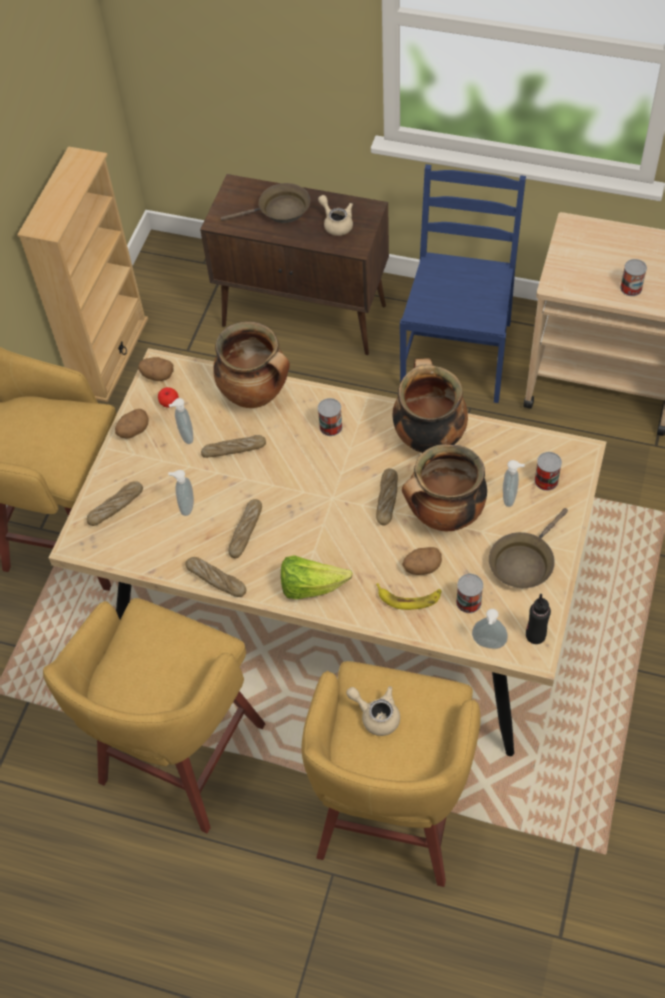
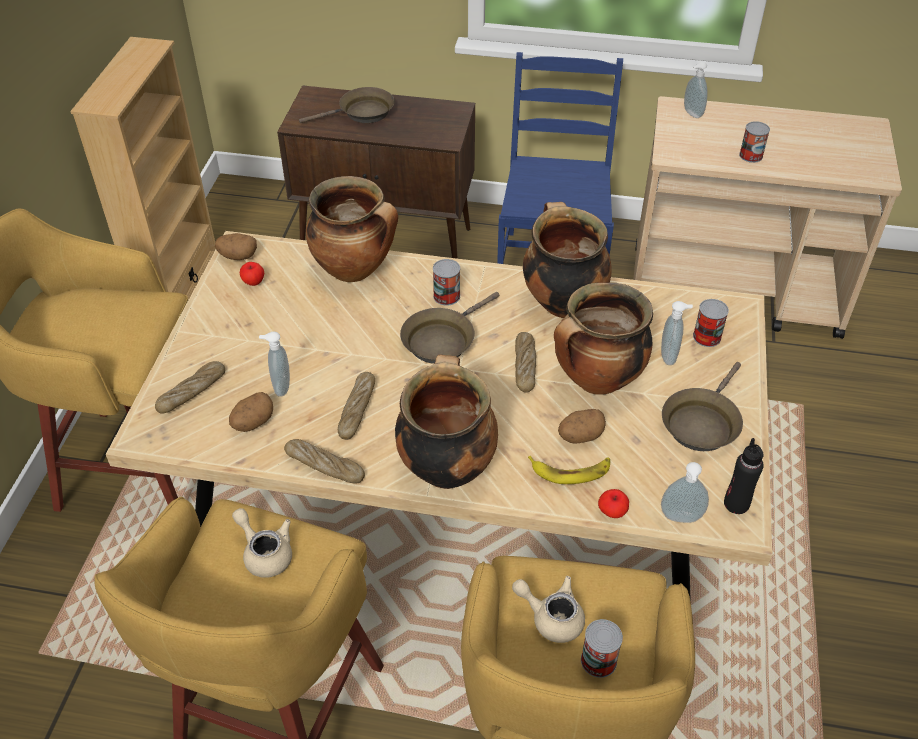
camera: 10 degrees left, 10 degrees down
(133, 431) = (211, 312): potato -> potato (253, 423)
(185, 437) = (274, 314): soap dispenser -> soap dispenser (691, 114)
(234, 450) = (334, 325): bread -> none
(311, 586) = (446, 466): lettuce -> cooking pot
(322, 470) = (442, 340): none -> brown frying pan
(336, 223) = (423, 122): beige teapot -> beige teapot (265, 553)
(435, 635) = (612, 512): none -> apple
(468, 602) = (645, 471): can -> can (598, 660)

